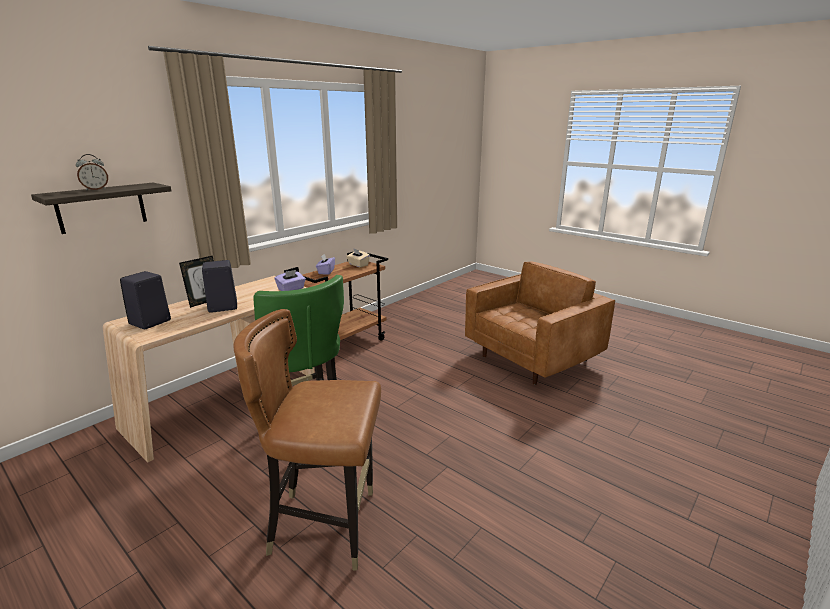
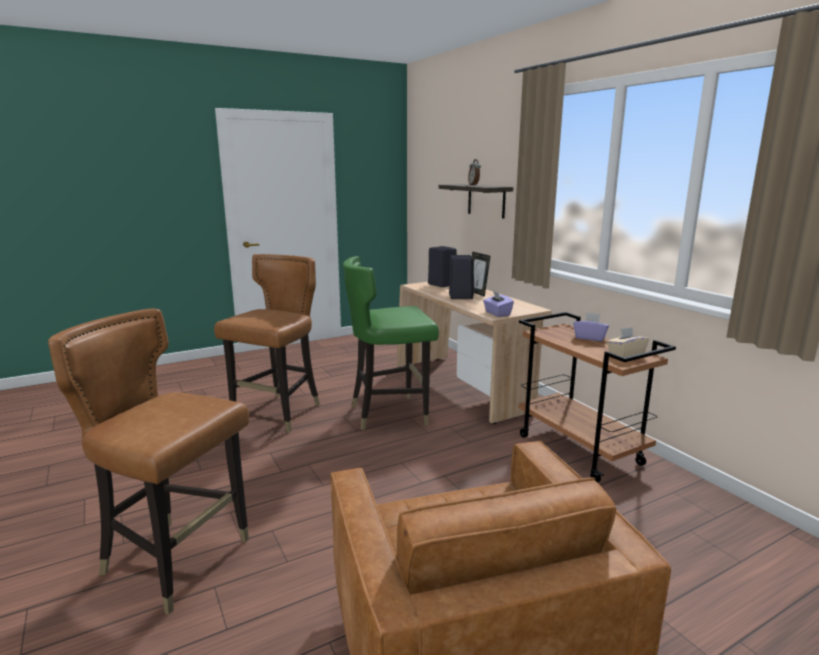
camera: 110 degrees right, 5 degrees down
(583, 470) = (177, 560): none -> brown chair

